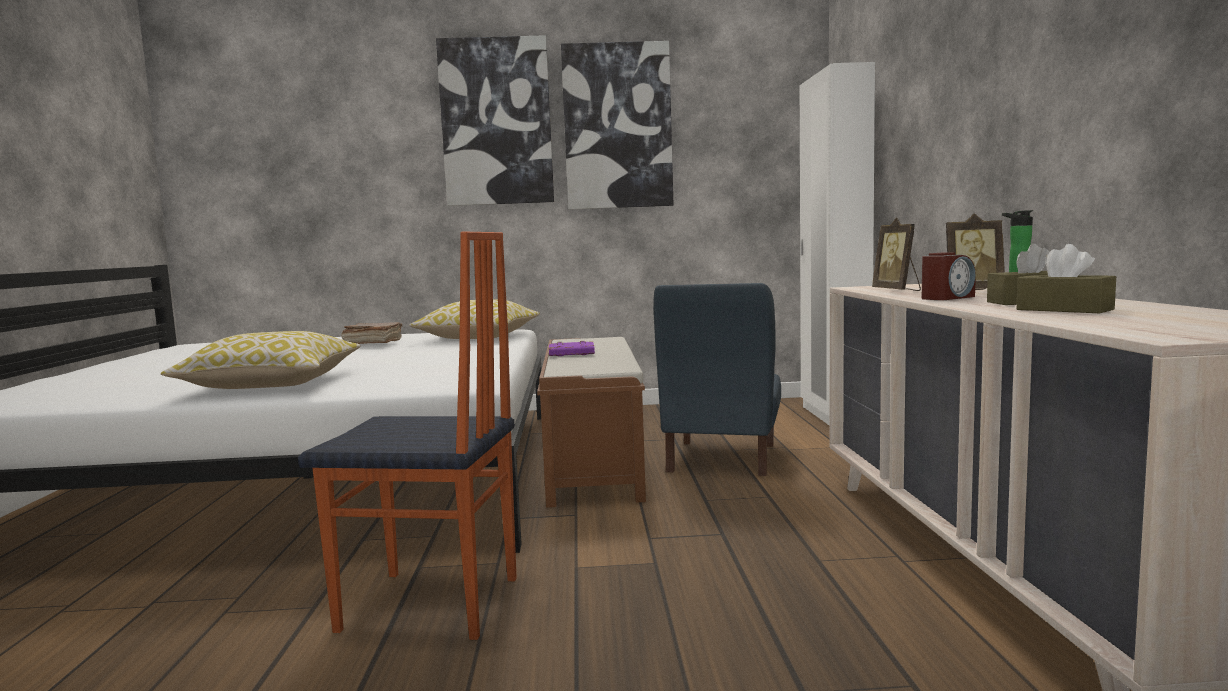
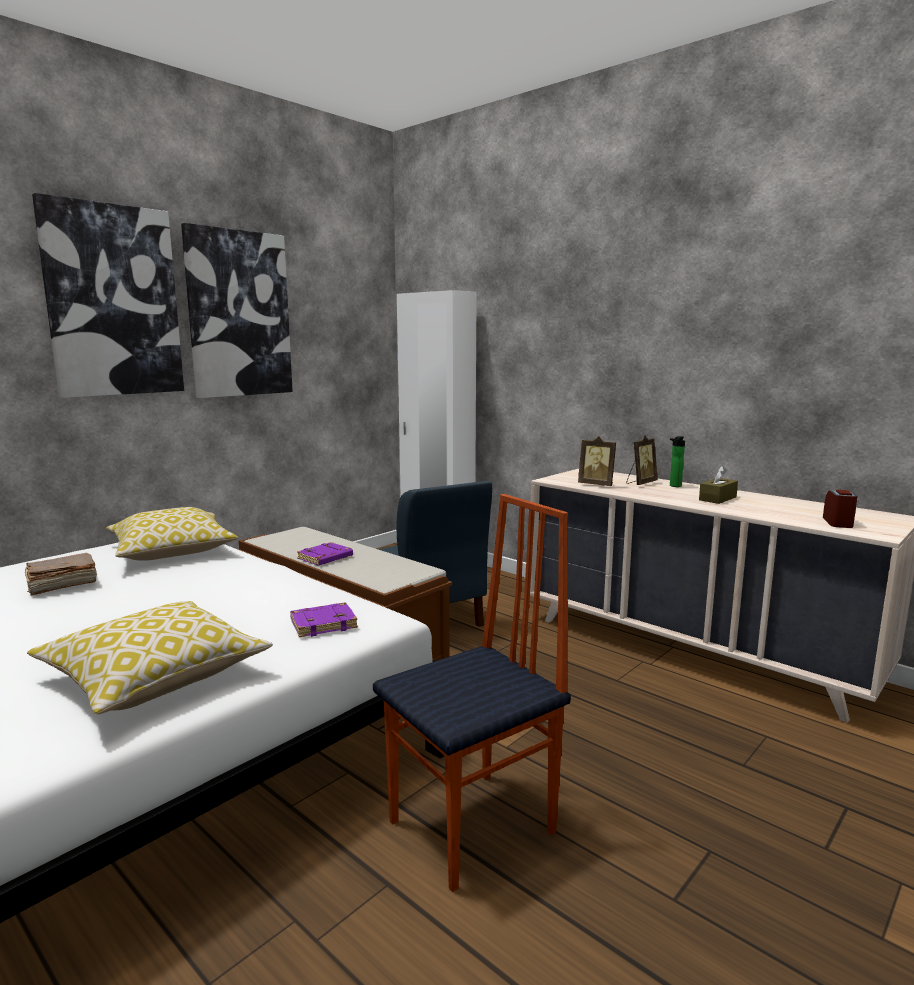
camera: 45 degrees left, 5 degrees up
(428, 379) = (324, 624): none -> purple book
(947, 298) = (661, 495): alarm clock -> alarm clock (838, 522)
(1064, 309) = (761, 507): brown tissue box -> none

